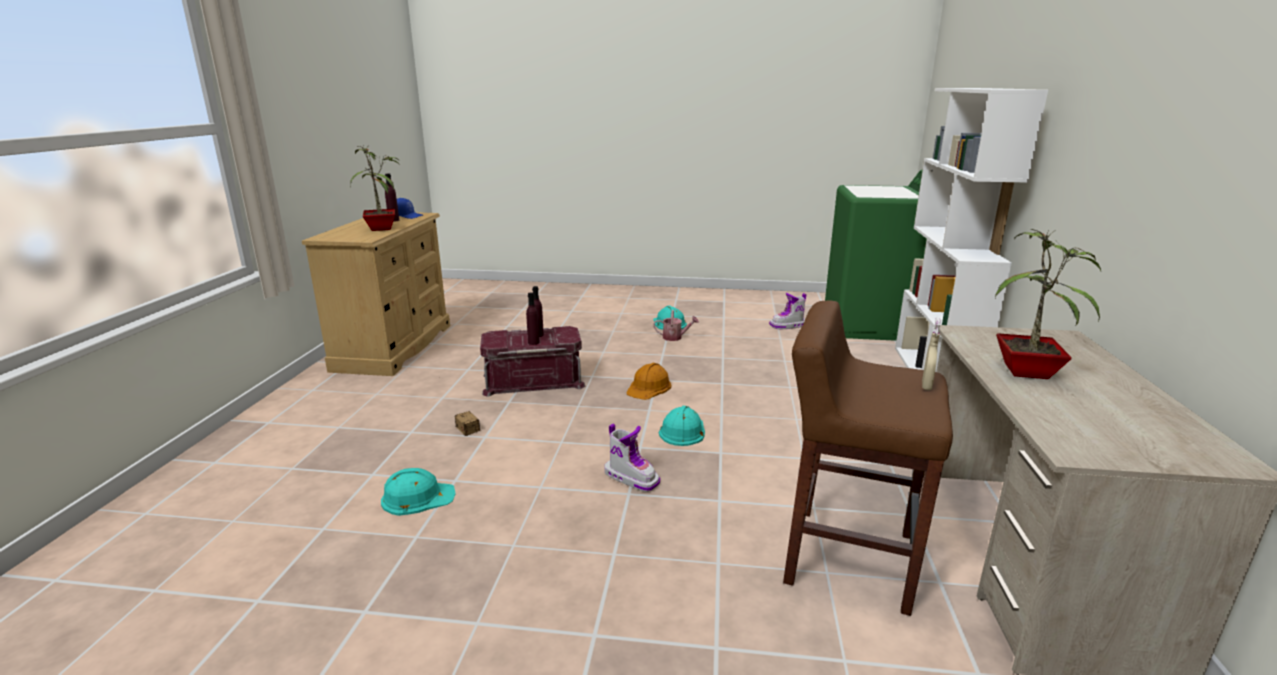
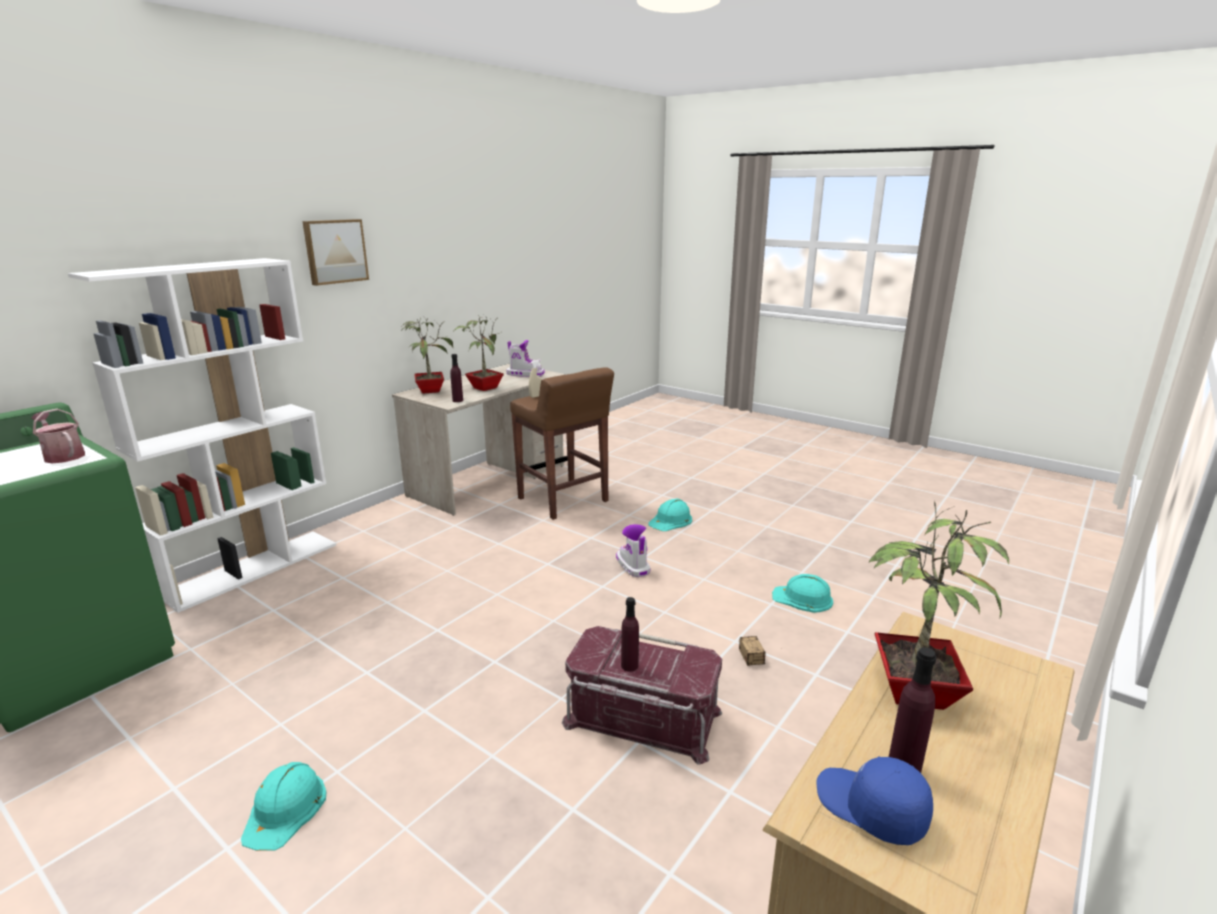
camera: 150 degrees left, 0 degrees up
(533, 342) = (645, 650): purple bottle -> purple bottle (457, 400)
(649, 387) = (517, 651): orange hard hat -> none
(675, 337) = (346, 751): watering can -> watering can (62, 455)
(682, 431) = (551, 589): turquoise hard hat -> turquoise hard hat (671, 520)
(788, 326) = (156, 710): boot -> boot (525, 374)
(1067, 347) = (430, 390): none -> potted plant
(1114, 90) = (335, 251): none -> picture

